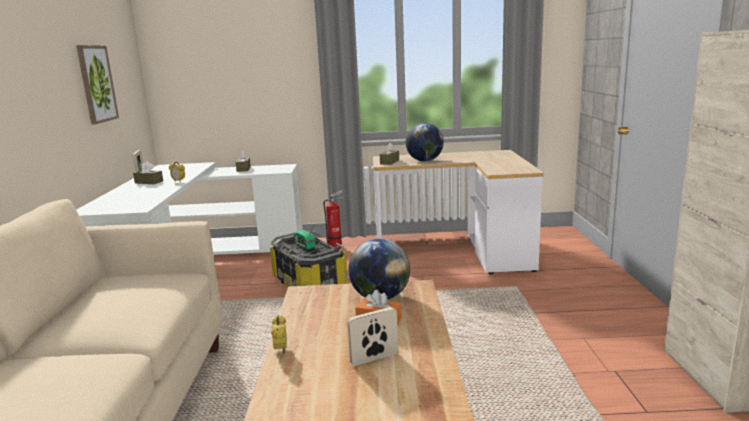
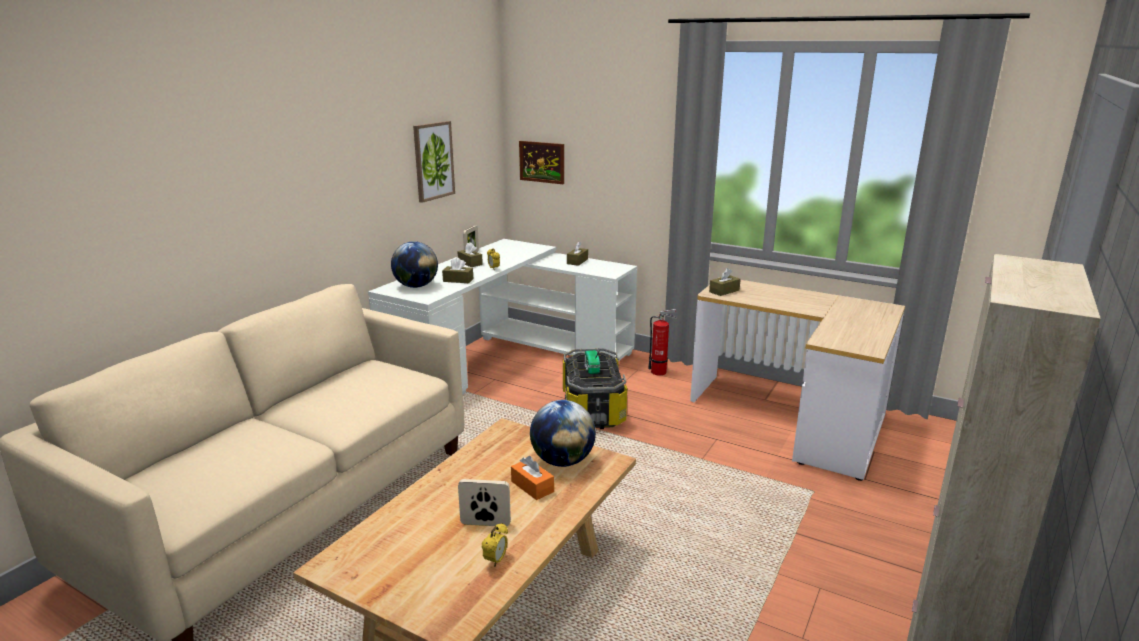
camera: 30 degrees right, 5 degrees up
(154, 193) = (458, 280): none -> brown tissue box
(188, 87) = (542, 162): none -> picture
(281, 350) = (428, 483): alarm clock -> alarm clock (496, 561)
(424, 161) = (766, 299): globe -> globe (416, 286)

